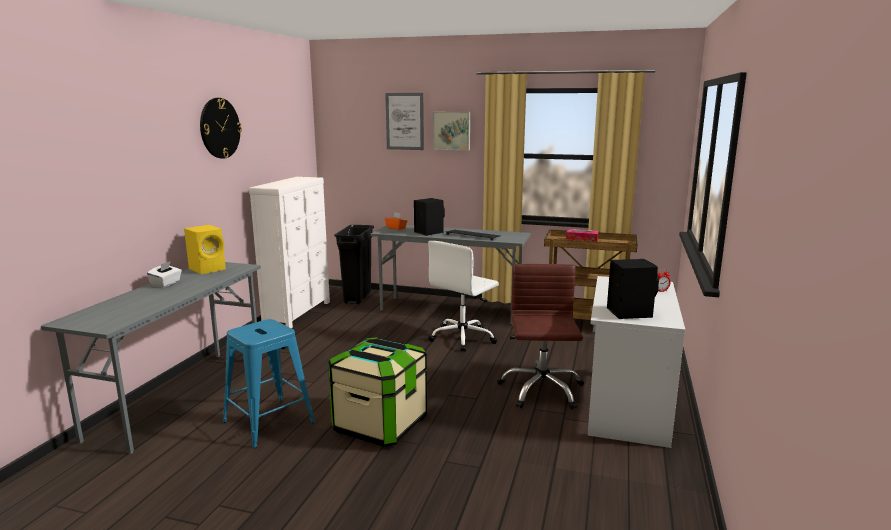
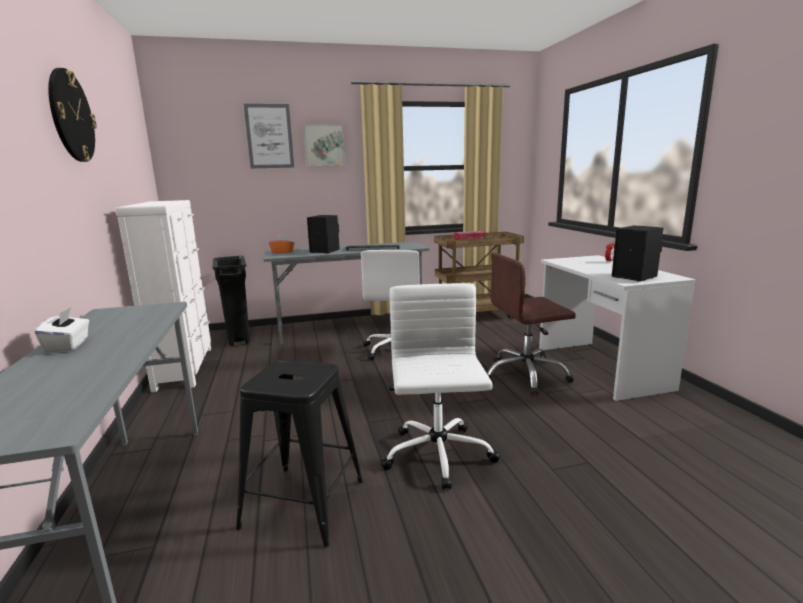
camera: 30 degrees left, 0 degrees up
(208, 269) = (112, 317): yellow speaker -> none
(268, 422) = (303, 504): blue stool -> black stool
(380, 425) = (438, 456): storage box -> white office chair
(541, 390) = (525, 375): brown office chair -> brown office chair turned 75 degrees counterclockwise

